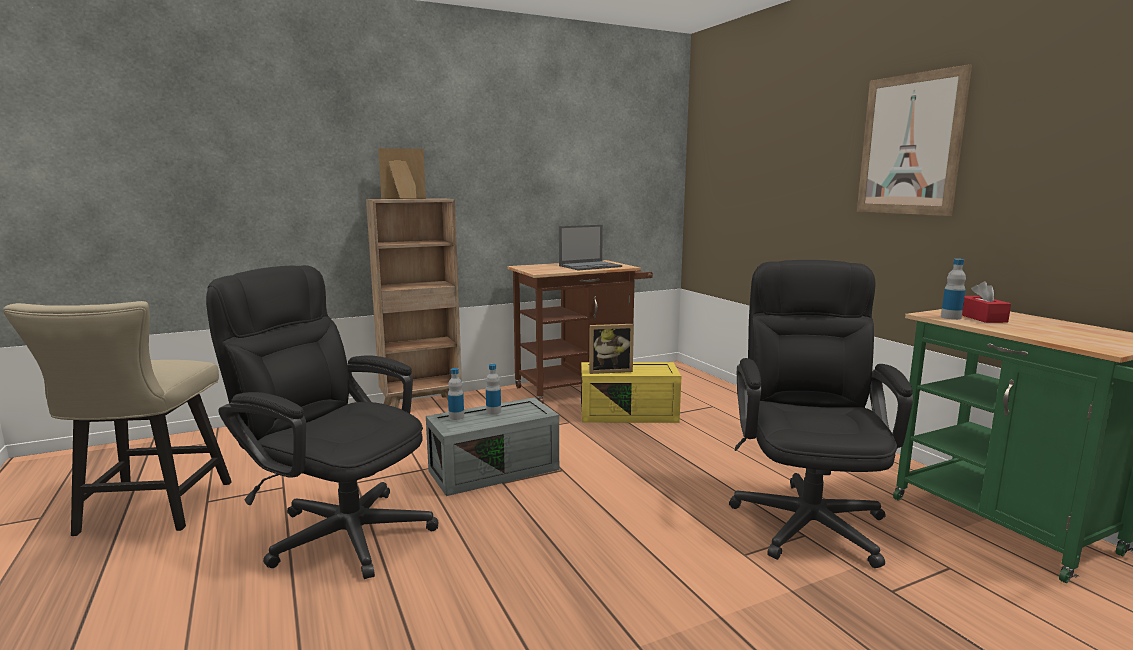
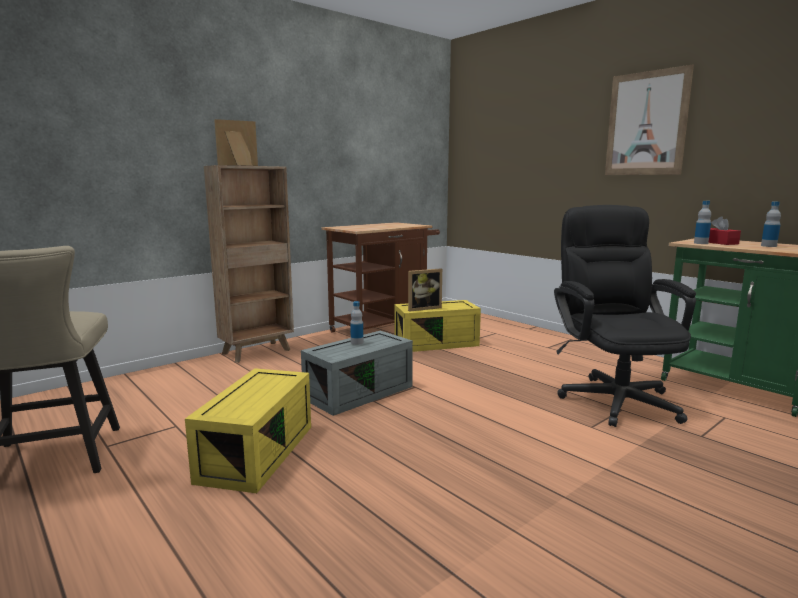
camera: 15 degrees left, 0 degrees up
(338, 529) = (256, 451): black office chair -> yellow storage box
(456, 417) = (329, 348): bottle -> bottle (768, 246)
(590, 266) = (391, 225): laptop -> none

